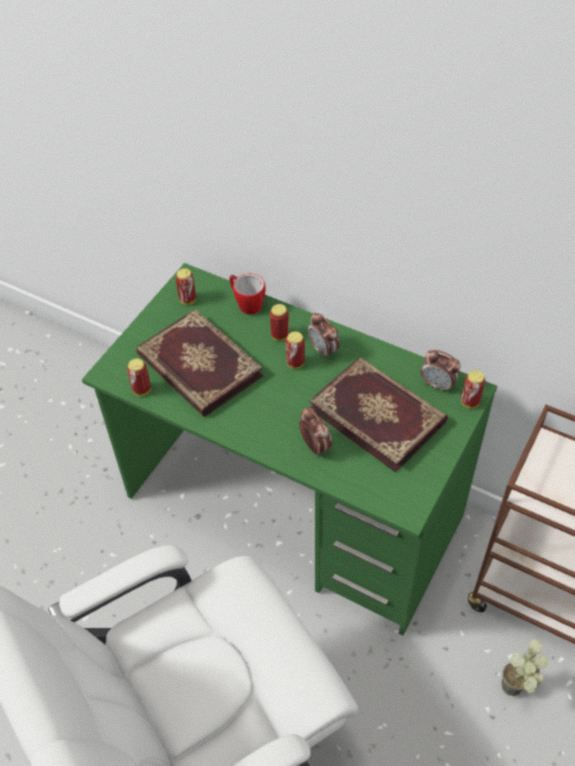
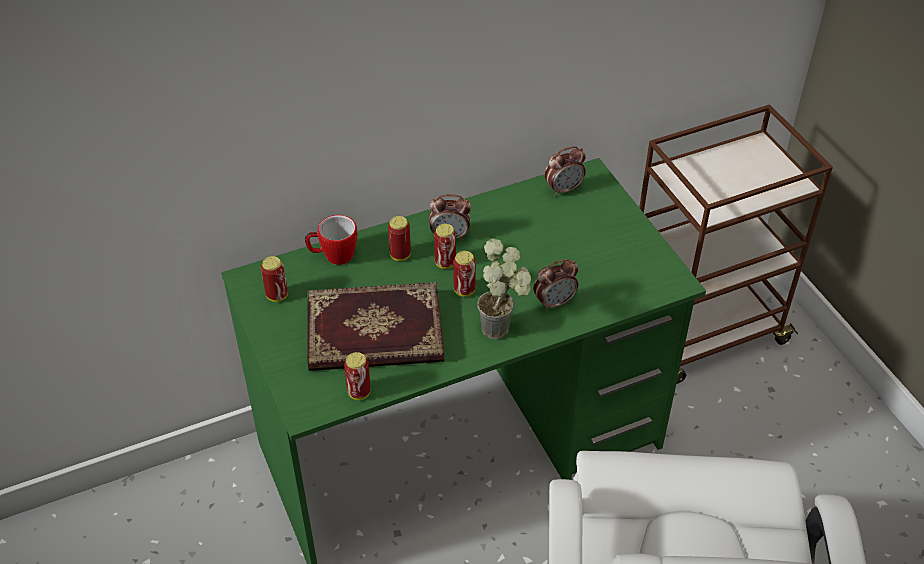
camera: 55 degrees left, 5 degrees down
(315, 446) = (554, 302): alarm clock -> alarm clock turned 150 degrees clockwise
(378, 414) = (559, 243): book -> none
(470, 402) = (601, 182): can -> can (464, 290)
(517, 691) = (769, 405): potted plant -> potted plant (503, 329)

